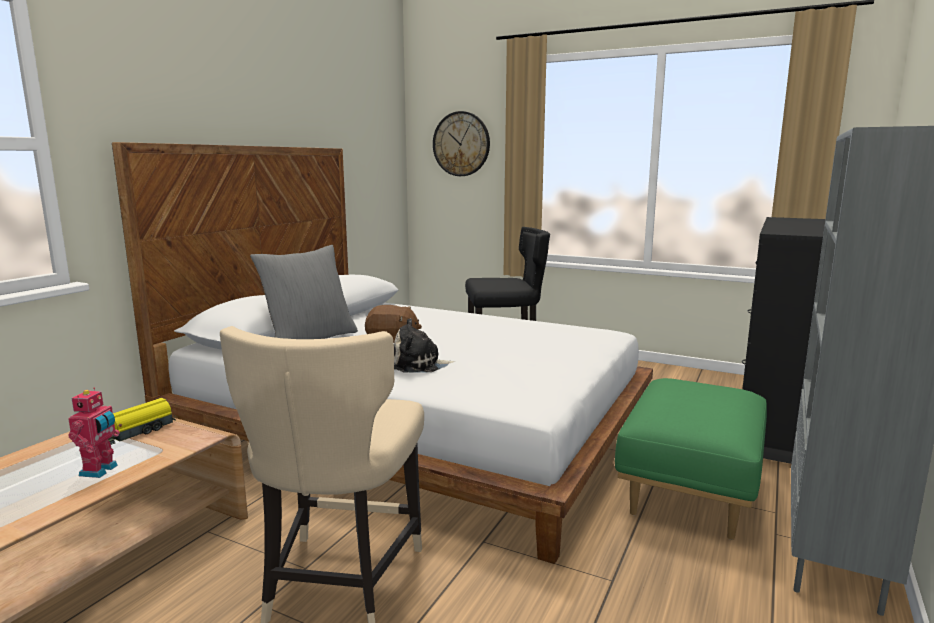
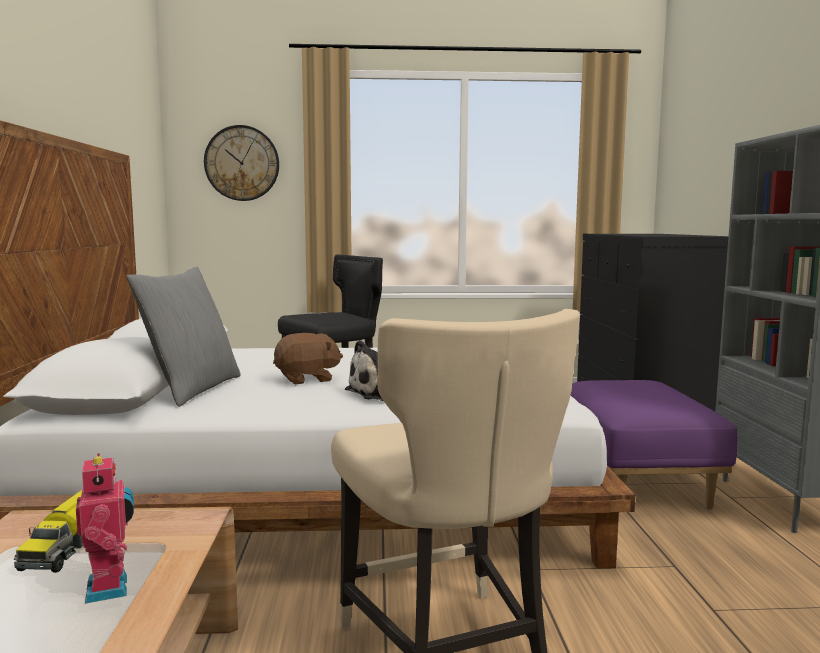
camera: 30 degrees left, 5 degrees down
(688, 490) = (634, 482): green ottoman -> purple ottoman

